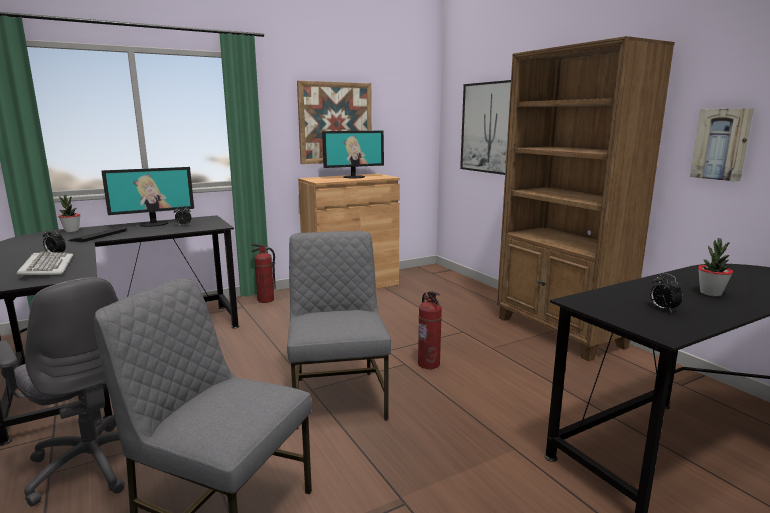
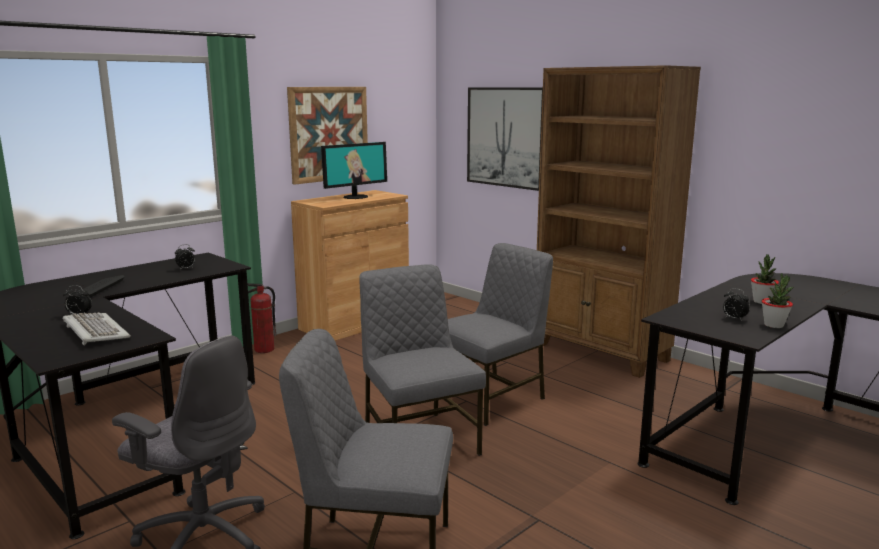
camera: 15 degrees left, 0 degrees up
(72, 231) = (49, 285): potted plant -> potted plant (774, 325)
(154, 224) = (144, 269): monitor -> none
(429, 364) = (491, 398): fire extinguisher -> grey chair
(721, 144) = (747, 163): picture -> none

